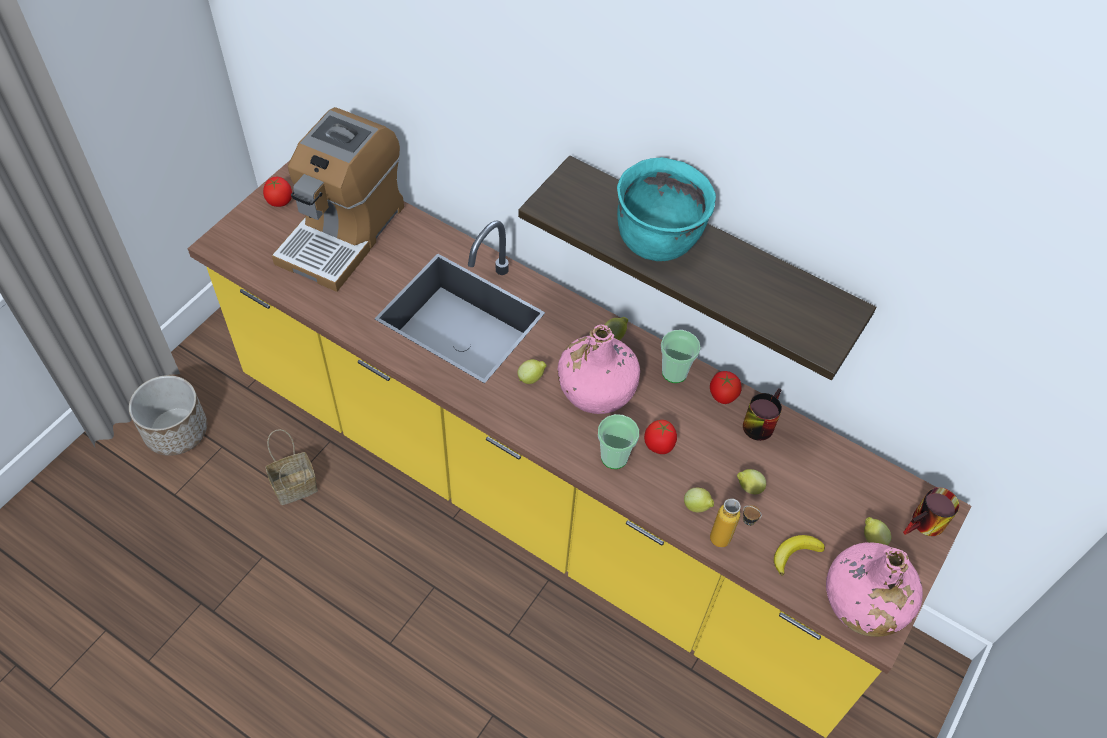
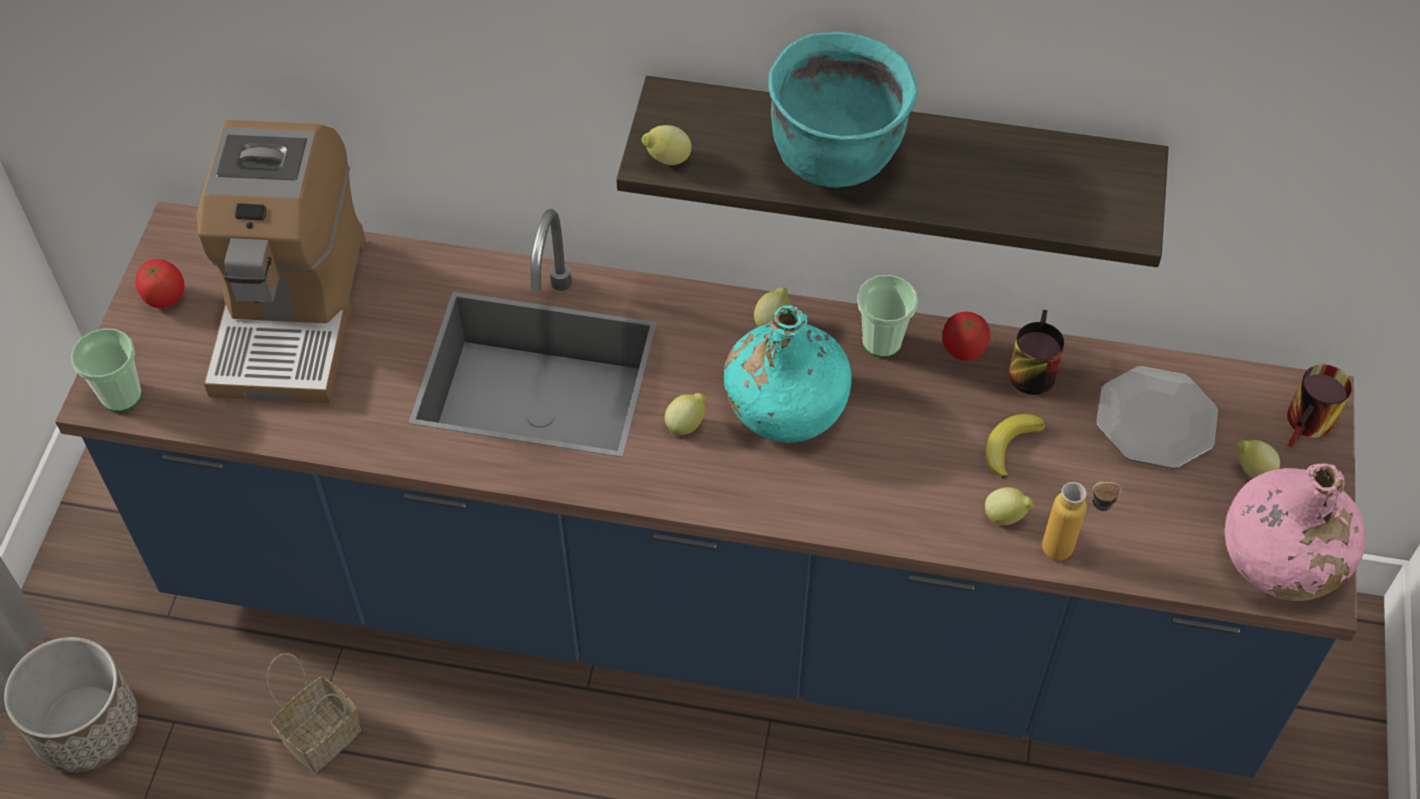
camera: 20 degrees left, 0 degrees up
(545, 500) = (710, 607): yellow counter -> blue counter
(597, 388) = (786, 404): pink bottle -> turquoise bottle
(614, 457) = (859, 492): cup -> cup (121, 395)
(659, 445) = (912, 451): tomato -> none
(748, 488) = (1060, 464): lemon -> lemon (666, 160)
(795, 554) = (1164, 529): banana -> banana (1010, 445)
(824, 484) = (1156, 419): none -> plate

